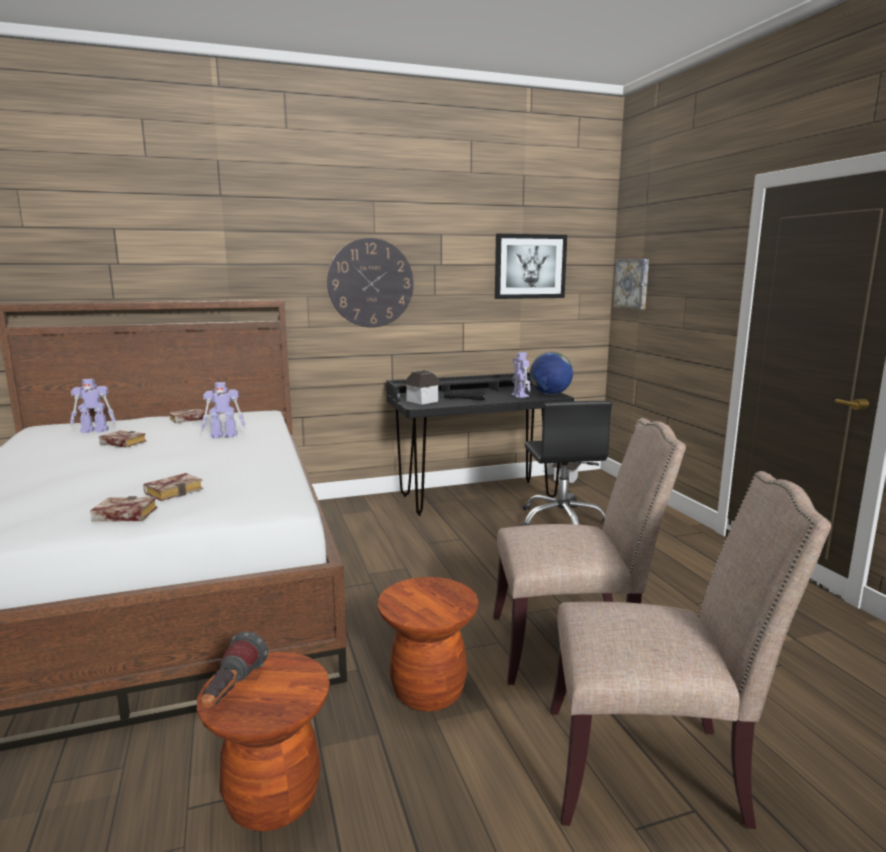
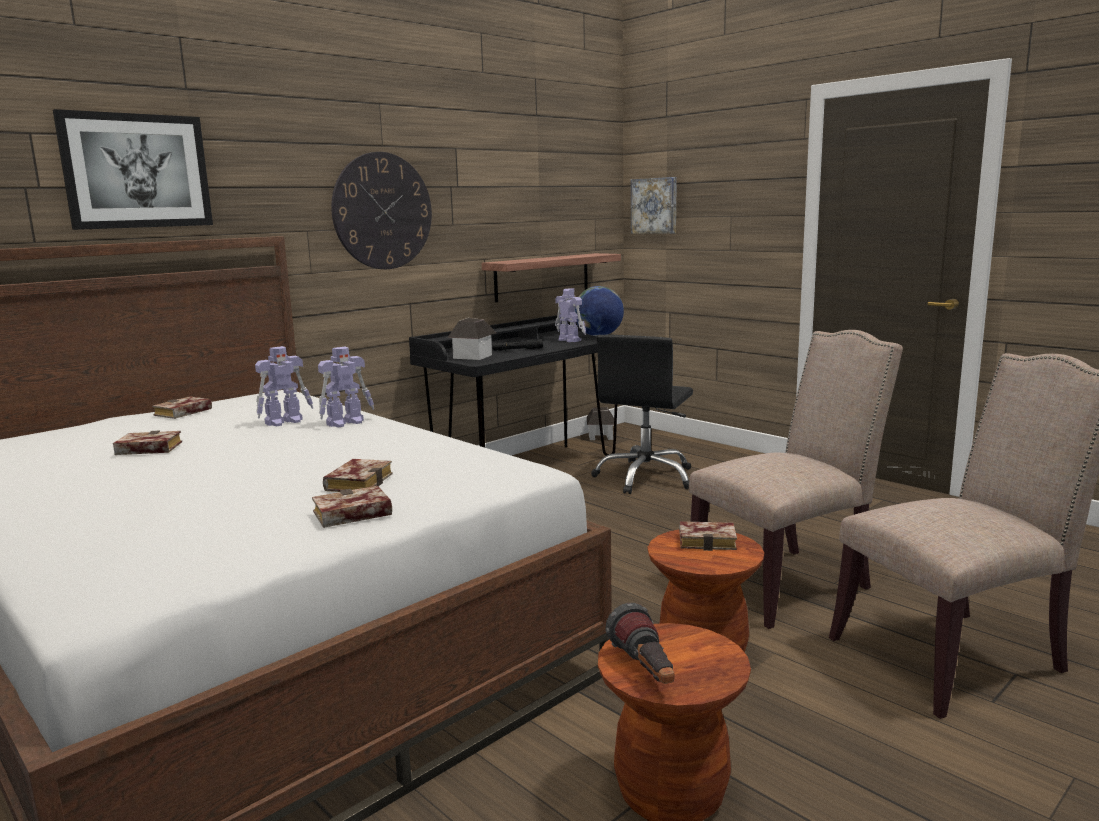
camera: 25 degrees left, 0 degrees up
(95, 430) = (62, 443): toy robot -> toy robot (346, 422)
(440, 594) = (709, 541): none -> book
(519, 340) = (542, 277): none -> shelf
(530, 266) = (548, 188): picture -> picture (137, 171)
(562, 521) = (646, 477): black office chair -> black office chair turned 60 degrees clockwise

